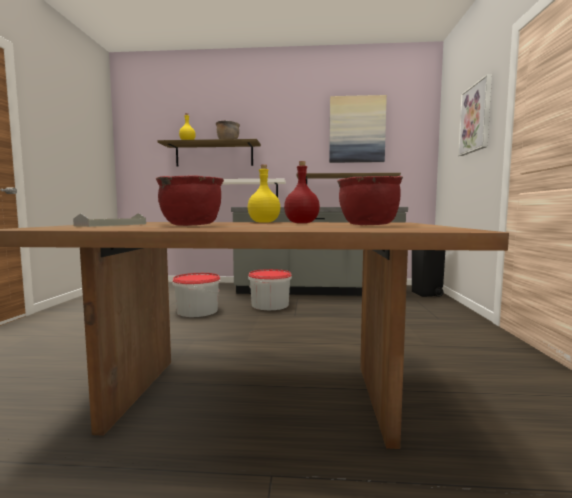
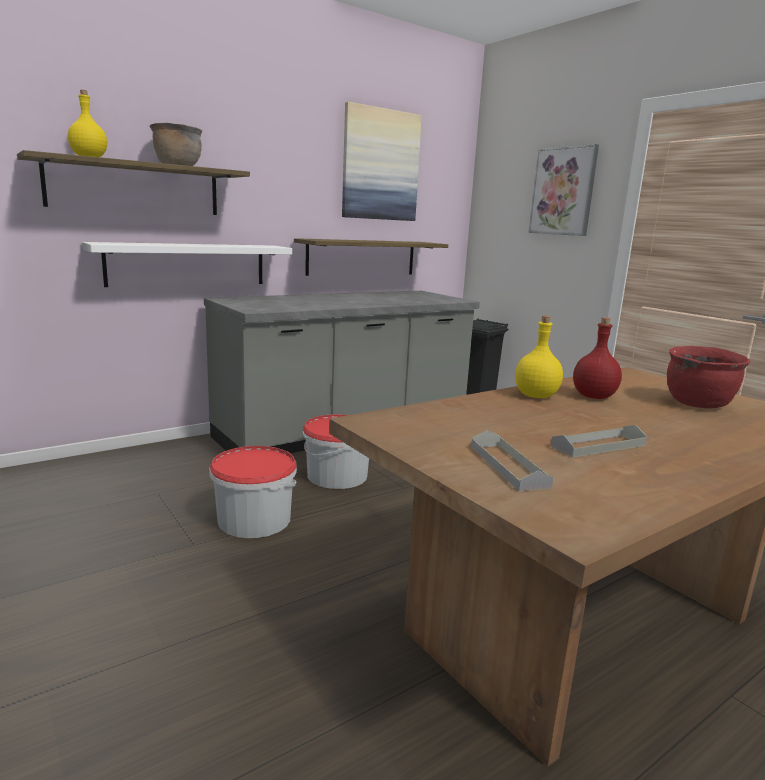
camera: 40 degrees left, 10 degrees up
(192, 225) = (598, 446): red cooking pot -> grey tray

